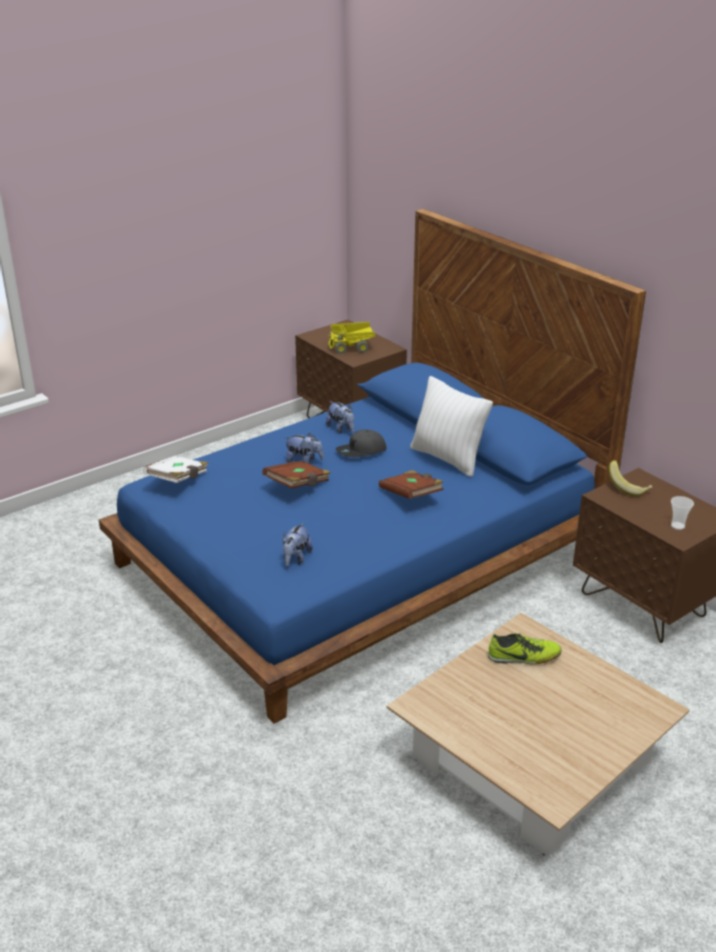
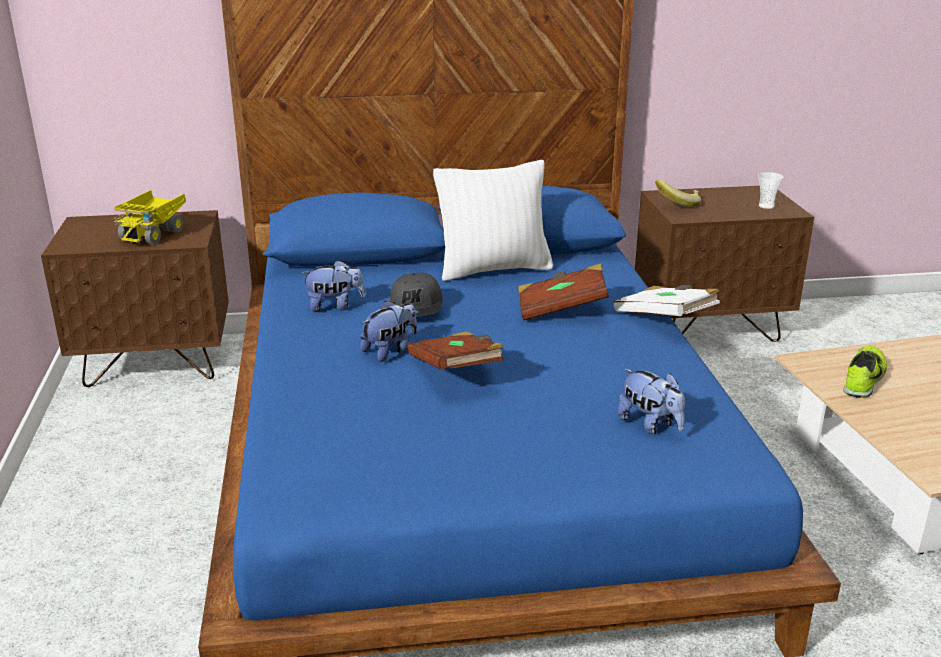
camera: 60 degrees left, 5 degrees down
(178, 480) = (319, 463): white book -> white book (665, 318)

